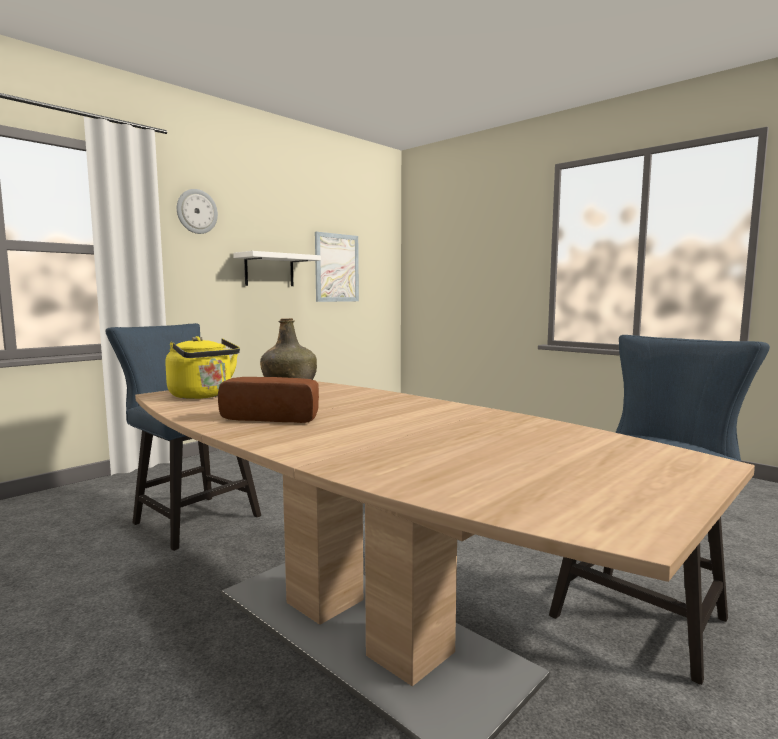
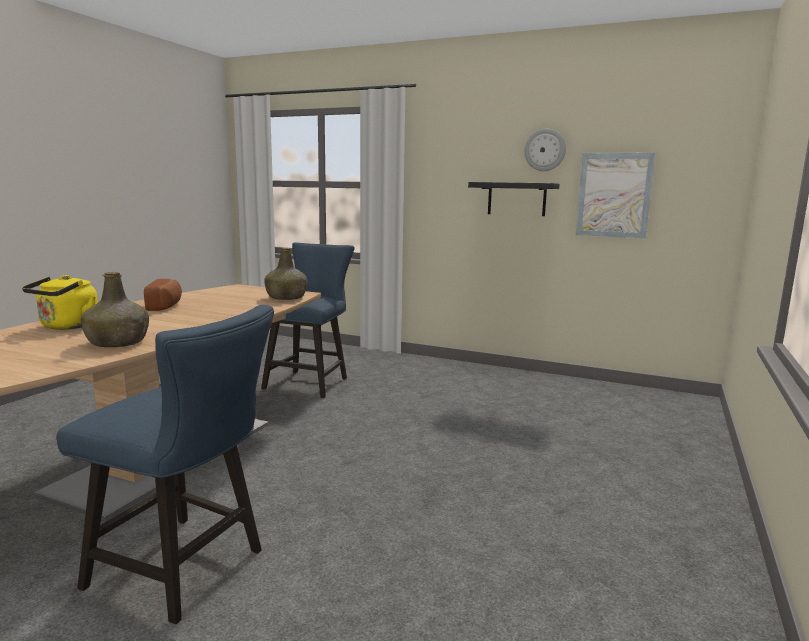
camera: 70 degrees right, 5 degrees up
(196, 211) = (447, 147): wall clock -> wall clock (545, 150)
(203, 396) = (233, 291): yellow kettle -> yellow kettle (67, 327)
(269, 270) = (516, 199): white shelf -> black shelf
(512, 429) = (118, 343): none -> green bottle

